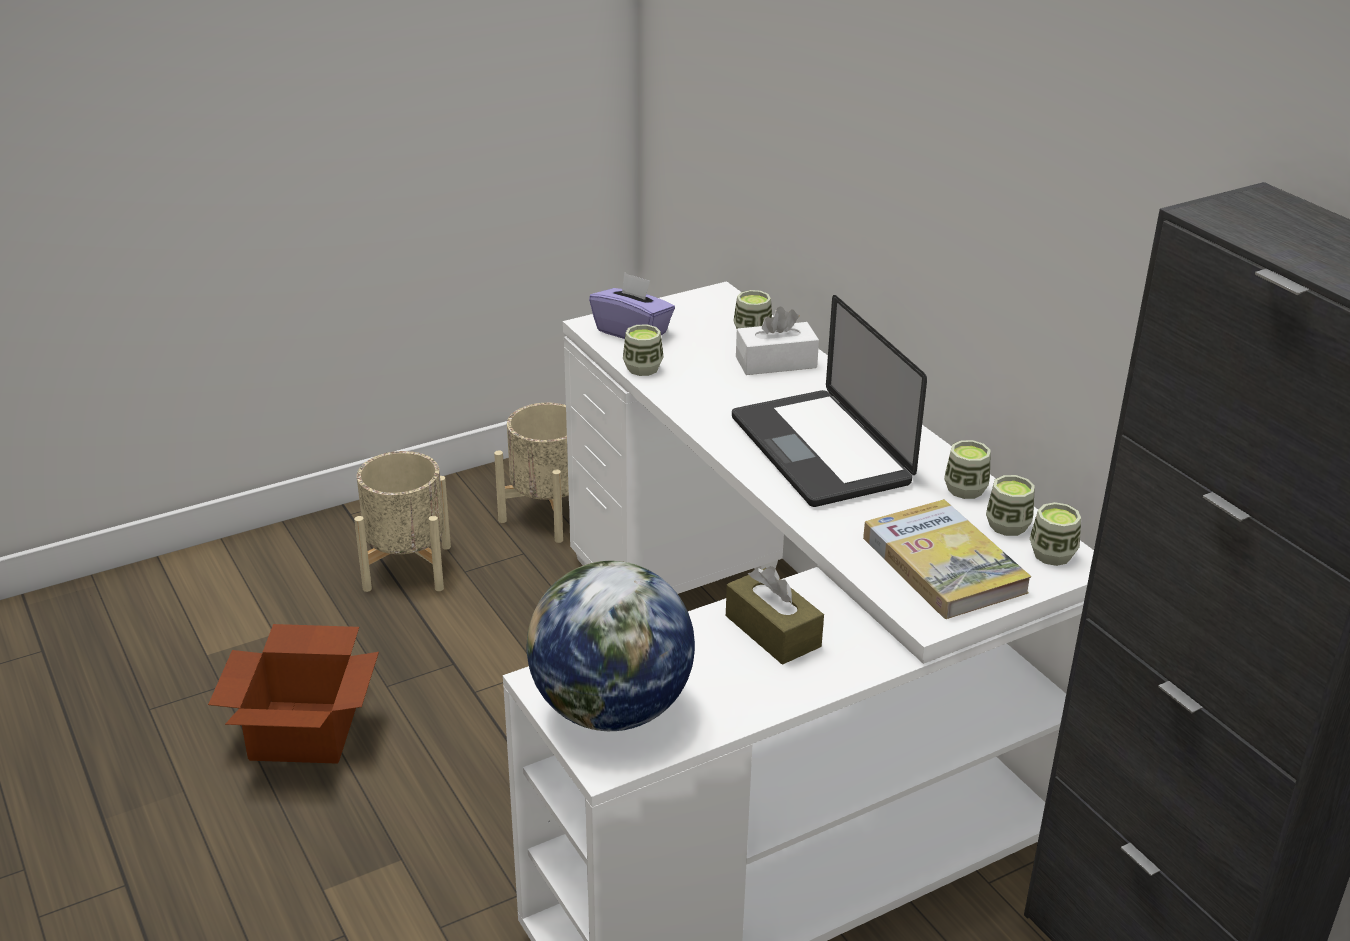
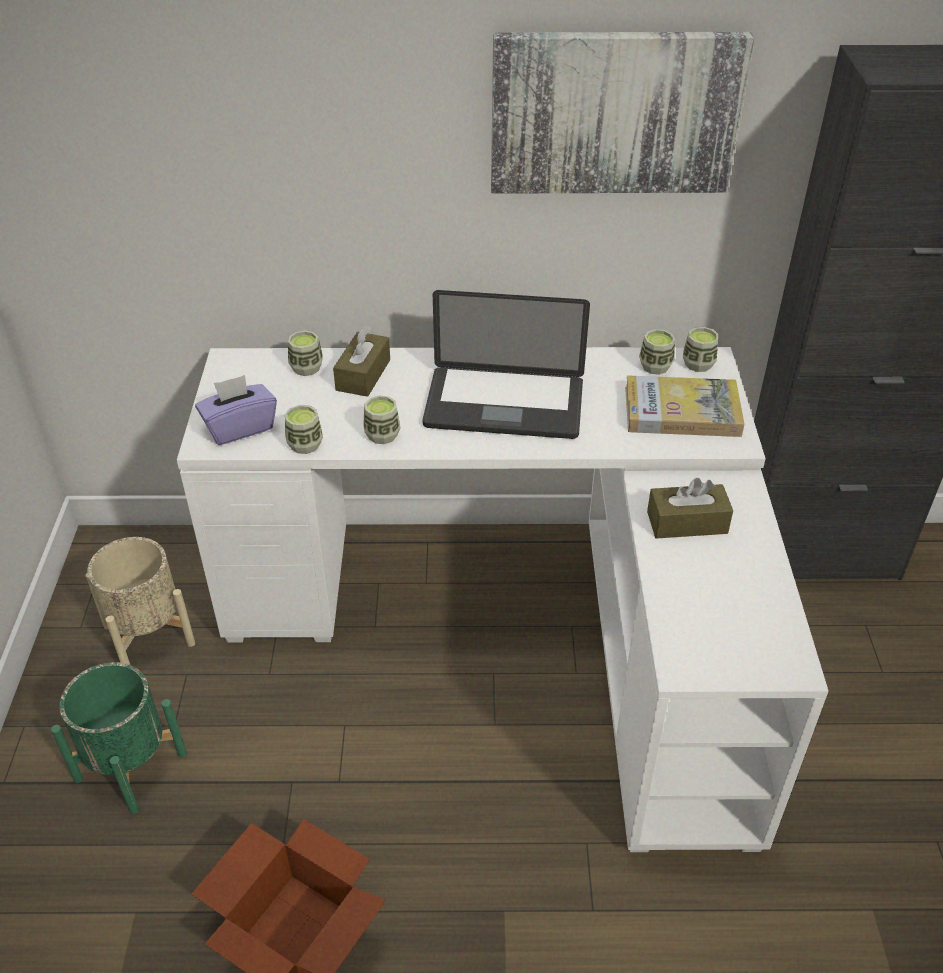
camera: 60 degrees left, 10 degrees up
(407, 568) = (131, 766): beige planter -> green planter
(611, 710) = (735, 643): globe -> none
(776, 362) = (363, 375): white tissue box -> brown tissue box
(965, 489) = (601, 364): cup -> cup (382, 435)
(1049, 176) = (614, 112): none -> picture

